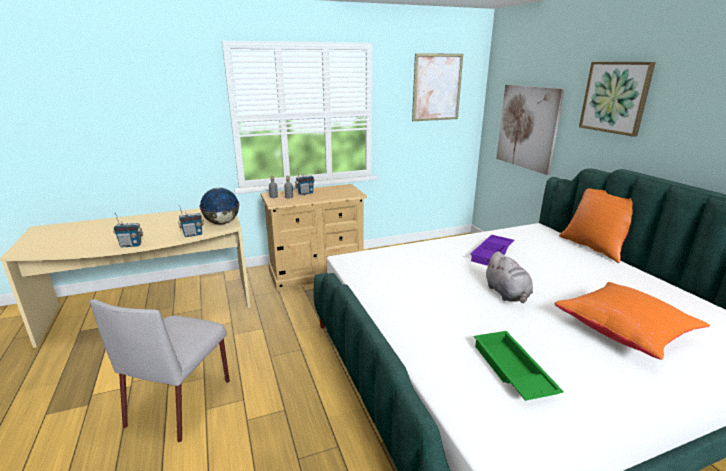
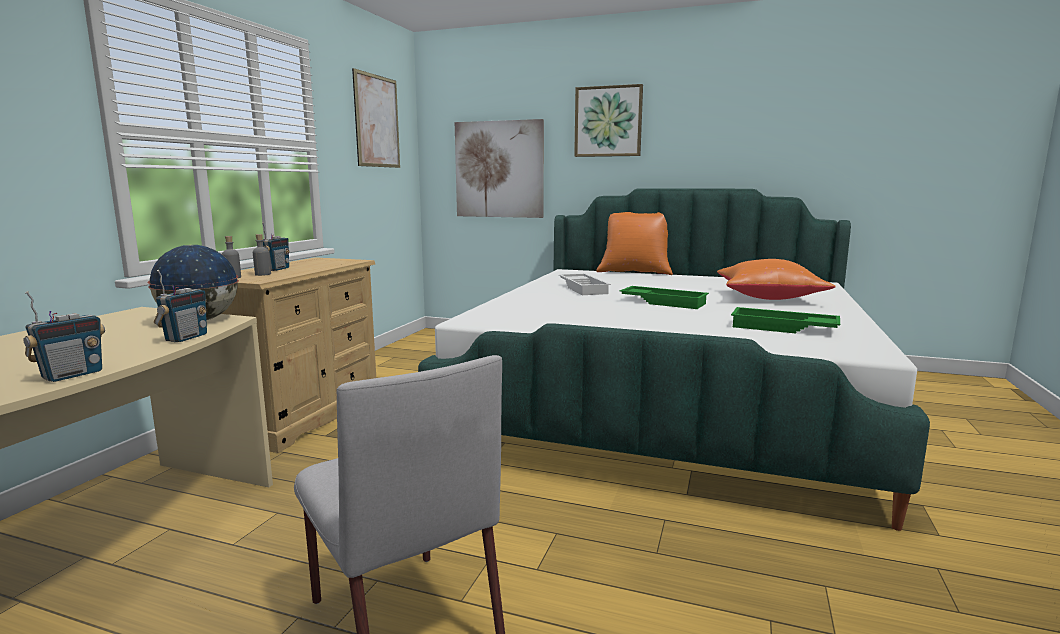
camera: 50 degrees left, 10 degrees down
(492, 254) = (584, 288): purple tray -> white tray
(507, 294) = (664, 302): grey plush toy -> green tray

